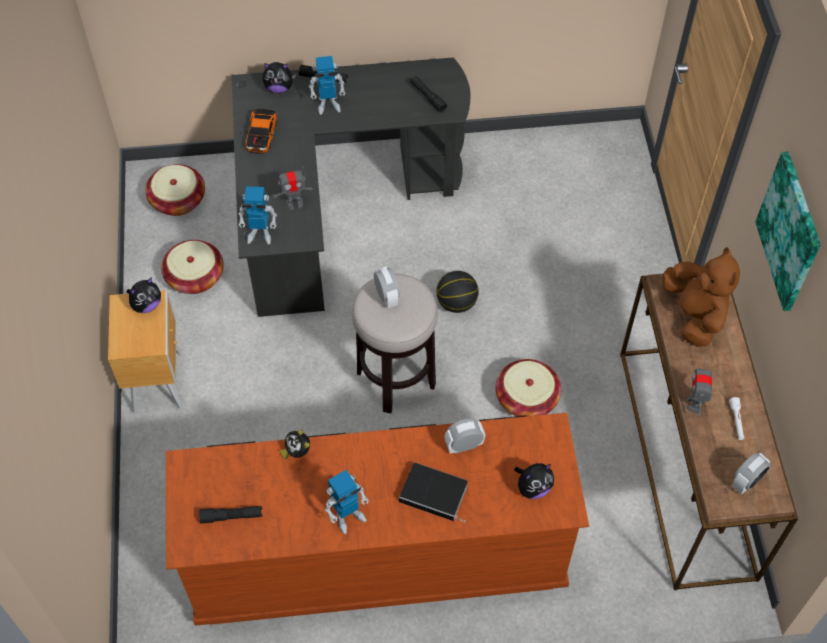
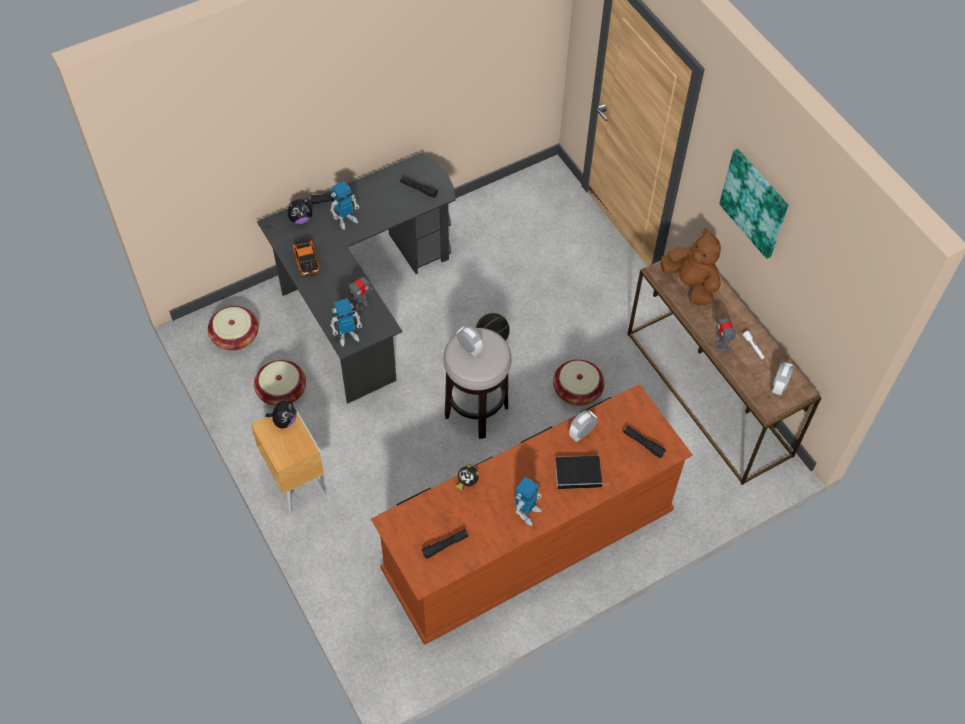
camera: 25 degrees left, 0 degrees up
(533, 488) = (643, 443): plush toy -> black flashlight

